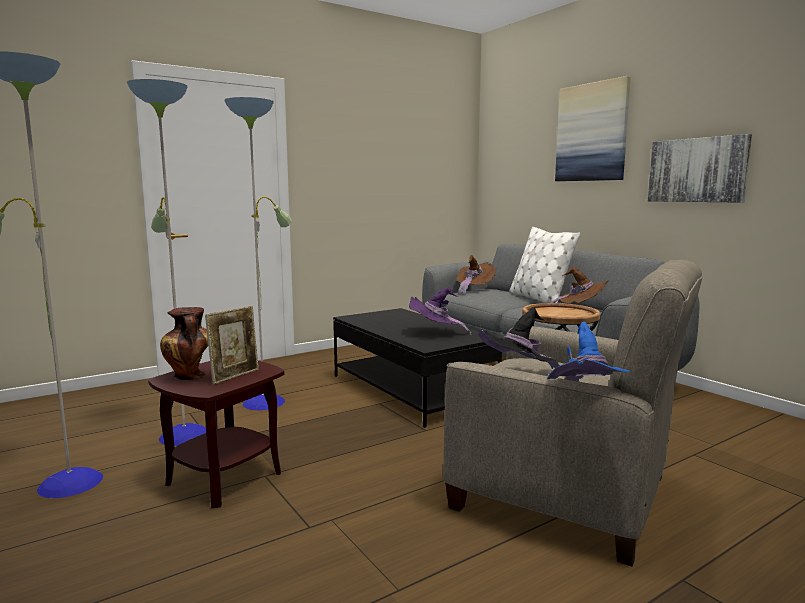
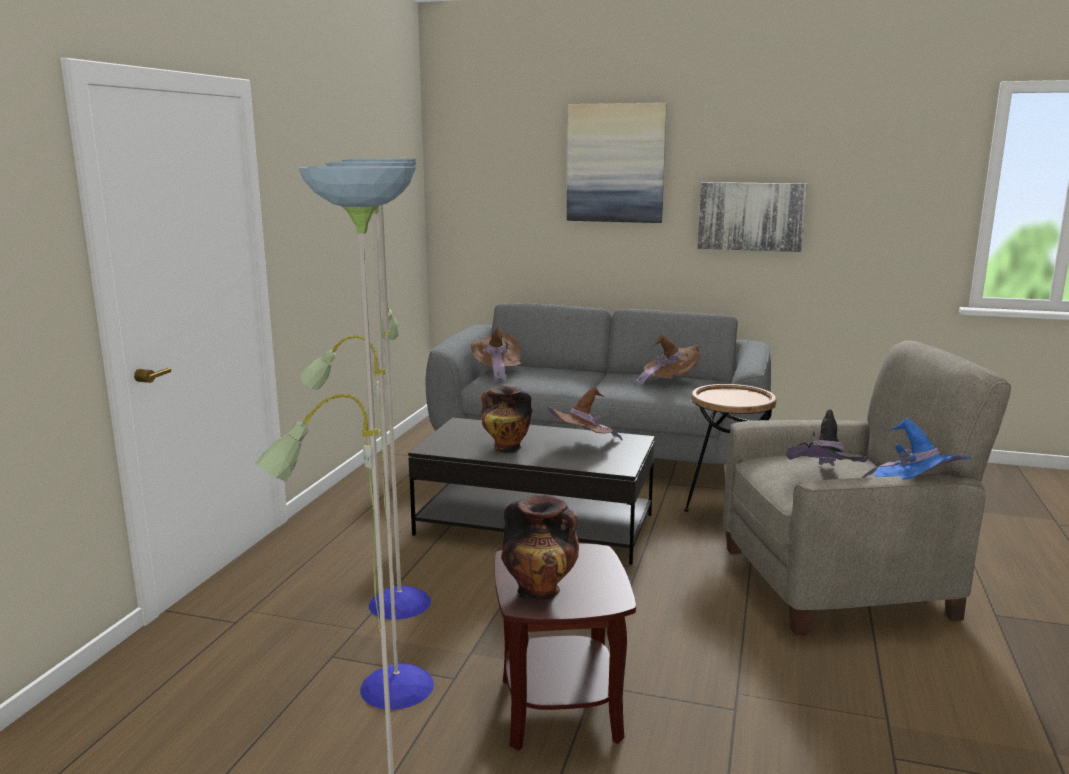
camera: 40 degrees left, 5 degrees up
(235, 376) = (586, 572): picture frame -> none
(388, 325) = (506, 448): none -> vase
(436, 333) = (582, 446): purple hat -> brown hat
(539, 298) = (590, 372): white pillow -> none

